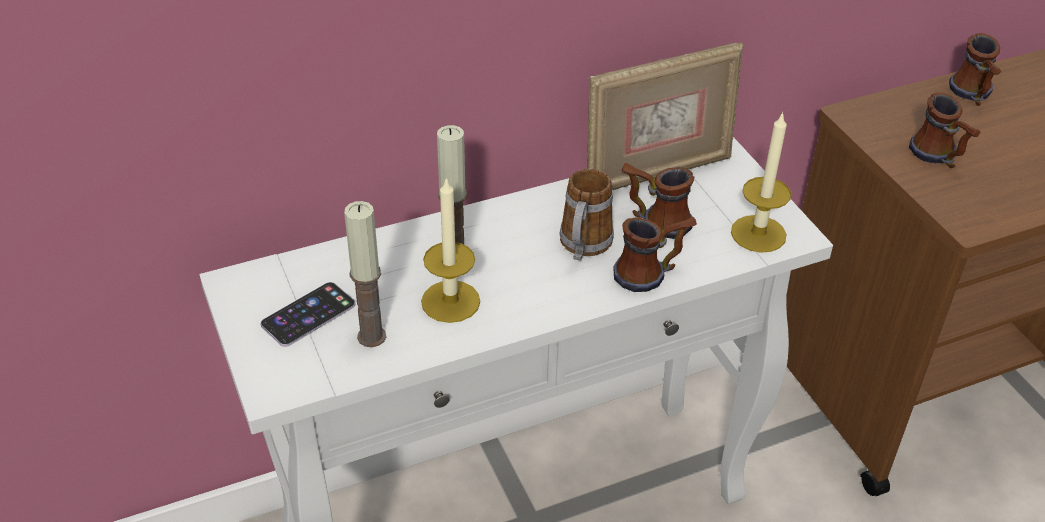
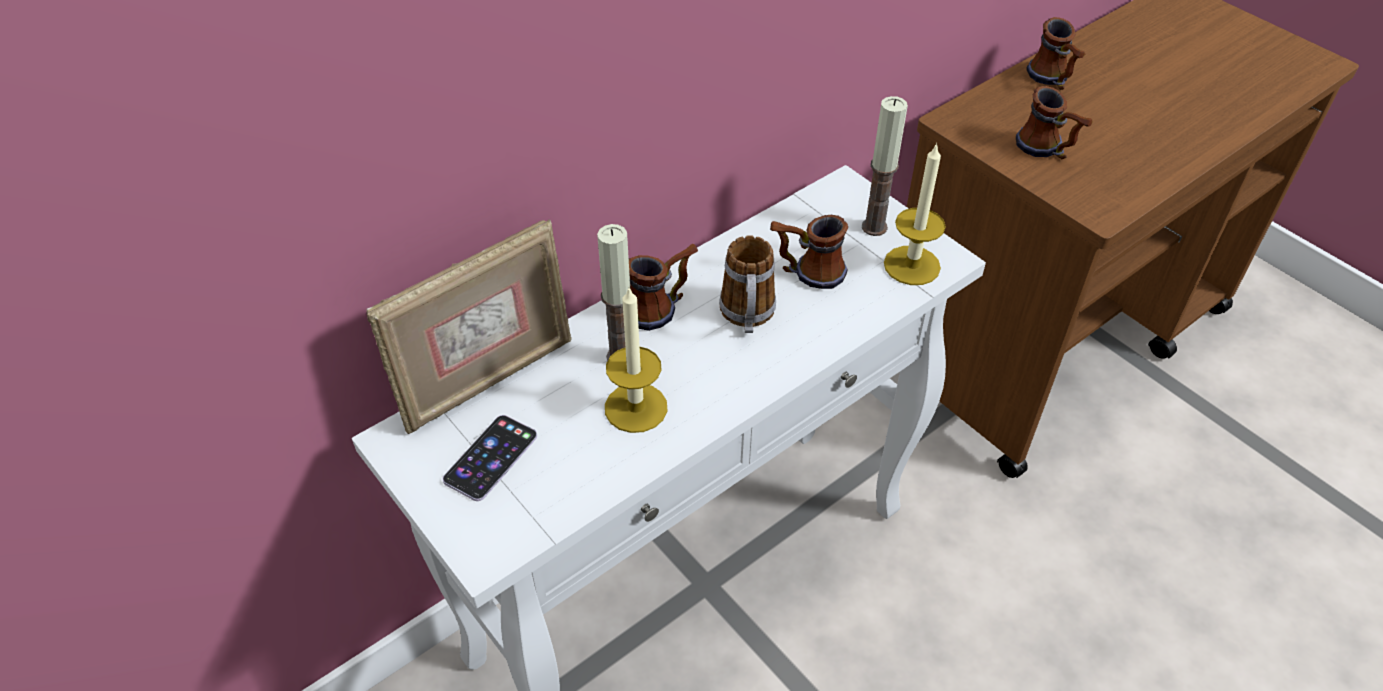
camera: 15 degrees left, 5 degrees up
(371, 336) = (568, 467): candle -> candle (874, 227)
(651, 273) = (825, 330): mug -> mug (661, 307)
(656, 172) = (789, 220): picture frame -> picture frame (487, 380)

